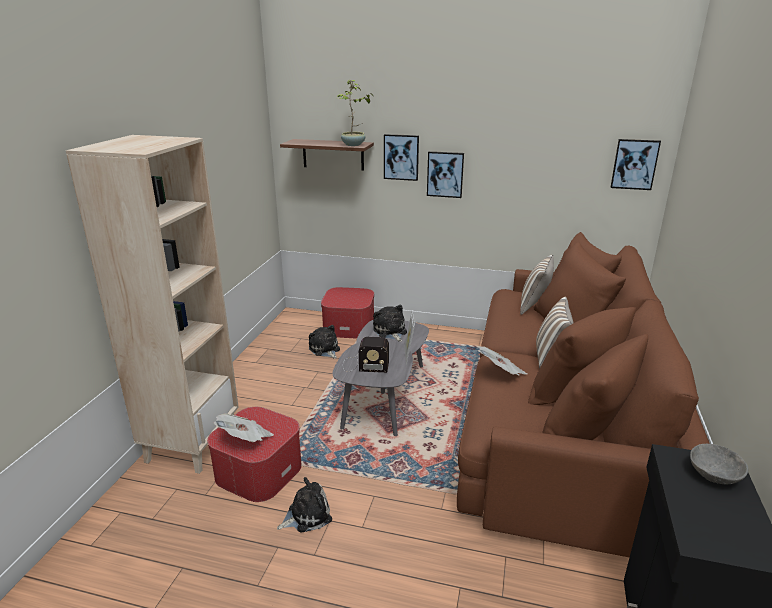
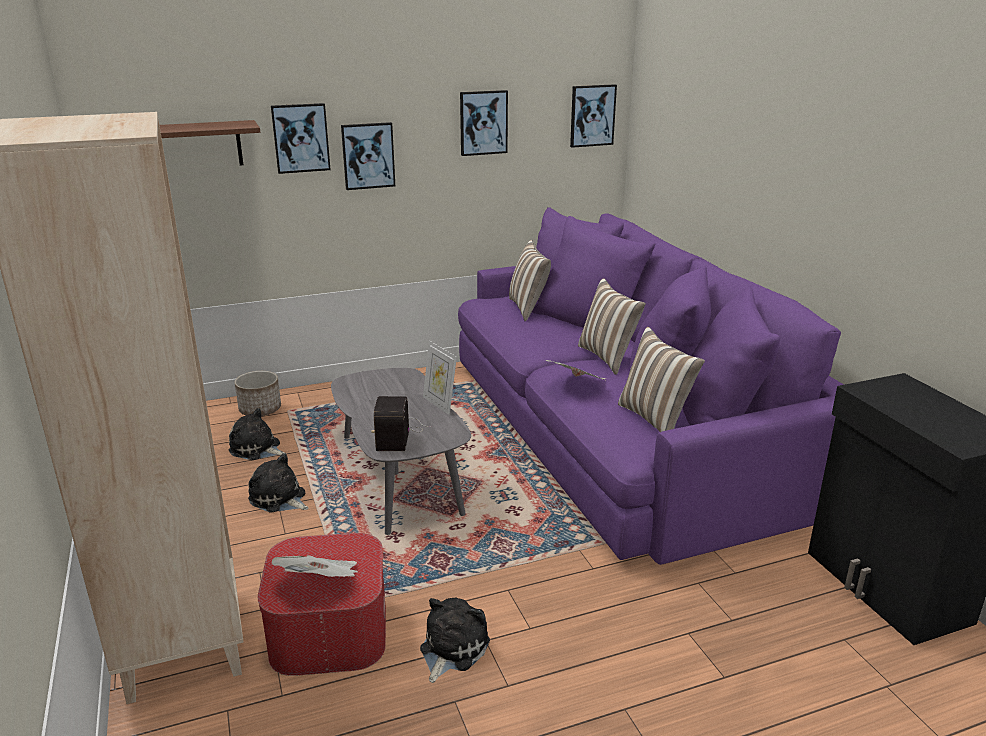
camera: 35 degrees left, 0 degrees up
(349, 326) = (260, 409): ottoman -> planter
(353, 145) = (235, 125): potted plant -> none
(364, 365) = (398, 433): radio -> radio turned 120 degrees clockwise
(390, 331) = (375, 387): plush toy -> plush toy (279, 499)
(528, 417) = (655, 419): none -> pillow
(535, 160) = (483, 122): none -> picture
(562, 420) = (618, 431): brown sofa -> purple sofa
(714, 474) = (905, 392): grey bowl -> none

